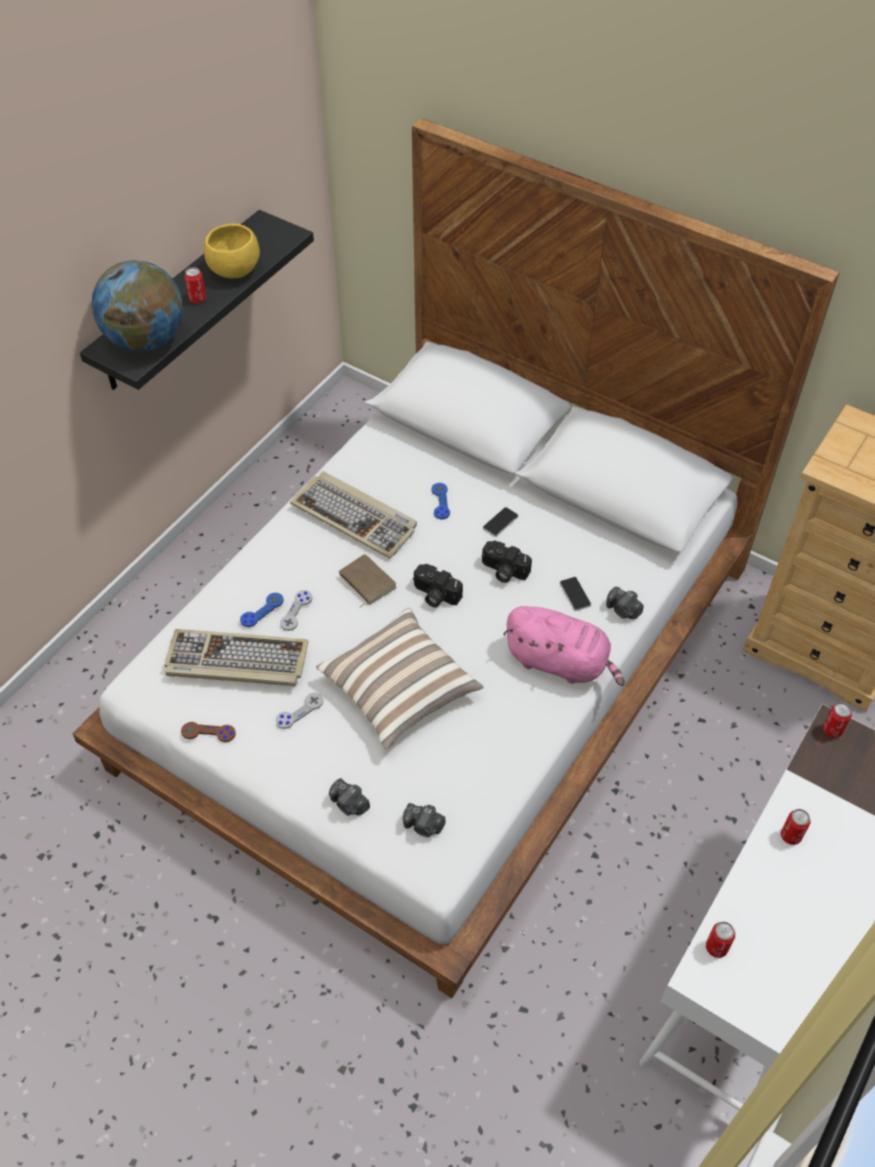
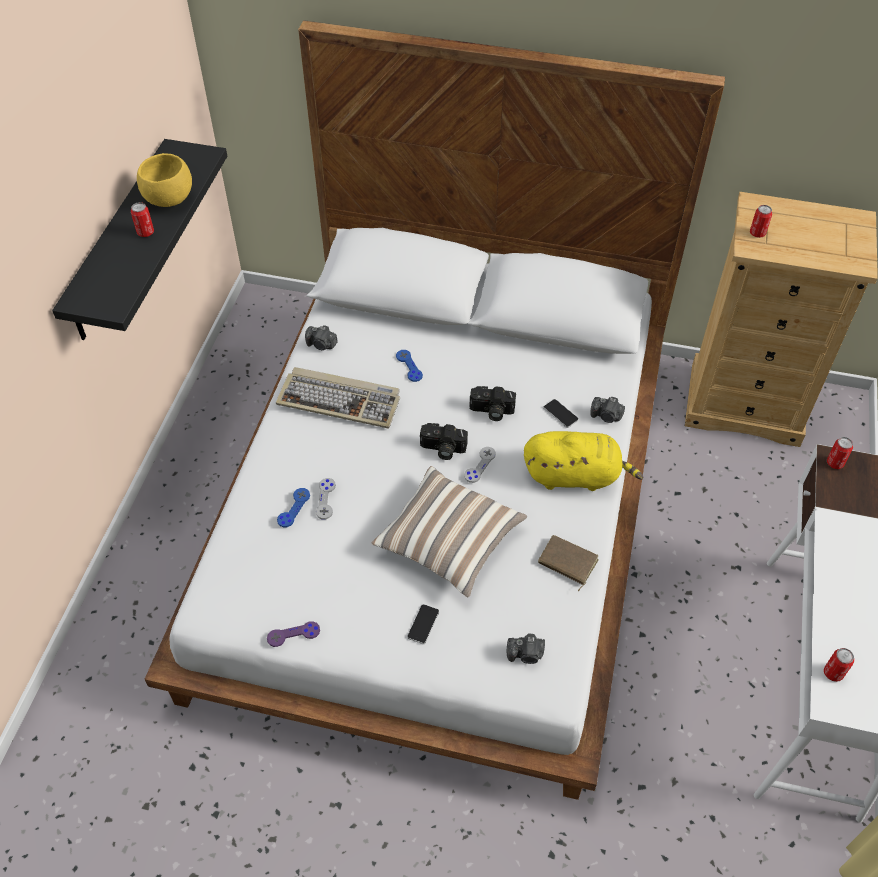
camera: 20 degrees left, 0 degrees up
(146, 340) = (113, 282): globe -> none
(208, 733) = (293, 634): brown game controller -> purple game controller
(235, 661) = (290, 561): keyboard -> none
(299, 711) = (369, 588): grey game controller -> grey game controller (480, 465)
(349, 804) = (452, 657): camera -> camera (321, 344)
(366, 582) = (376, 455): brown book -> brown book (566, 563)
(500, 522) = (469, 370): phone -> phone (423, 624)
(560, 662) = (575, 475): pink plush toy -> yellow plush toy
(791, 836) = (845, 560): can -> can (757, 233)

